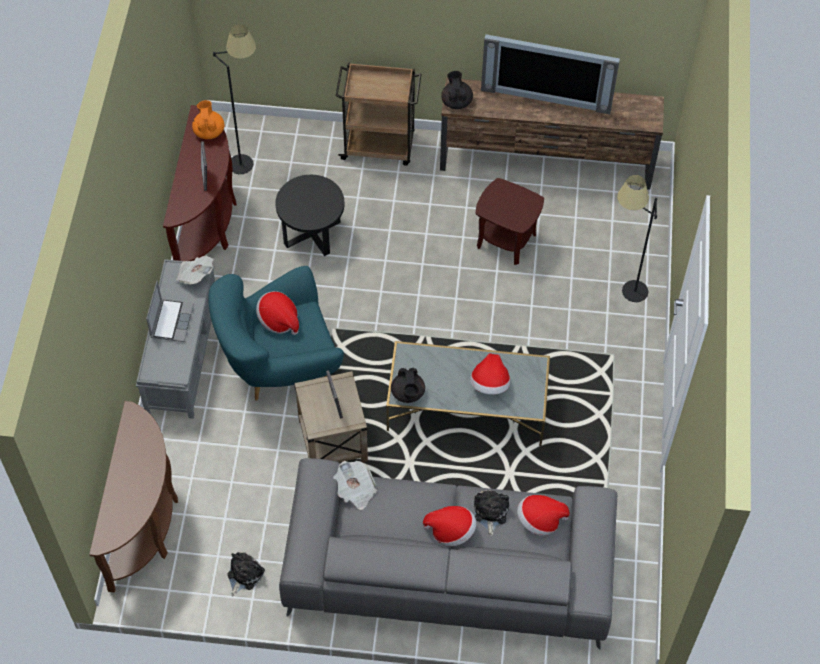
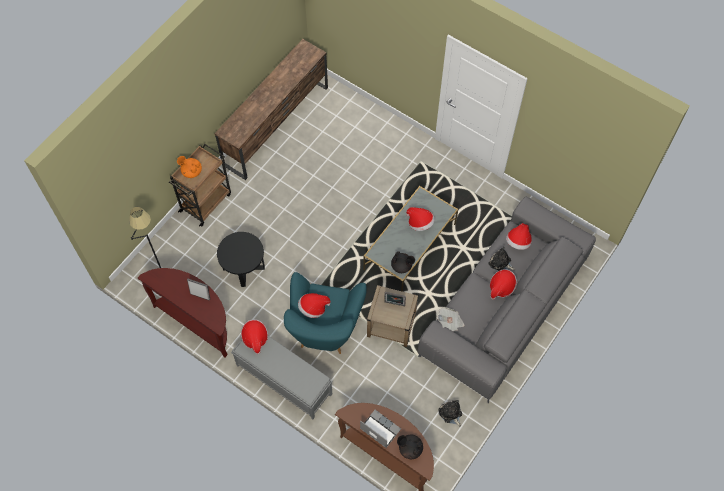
camera: 60 degrees left, 5 degrees up
(171, 321) = (279, 366): laptop -> laptop (379, 429)
(195, 275) = (255, 338): newspaper -> hat
(209, 131) = (165, 277): orange teapot -> orange teapot (191, 171)
(456, 101) = (235, 137): black teapot -> black teapot (410, 448)
(506, 240) = (315, 172): brown side table -> none
(546, 96) = (263, 91): television -> none
(623, 293) = (385, 136): black floor lamp -> none

